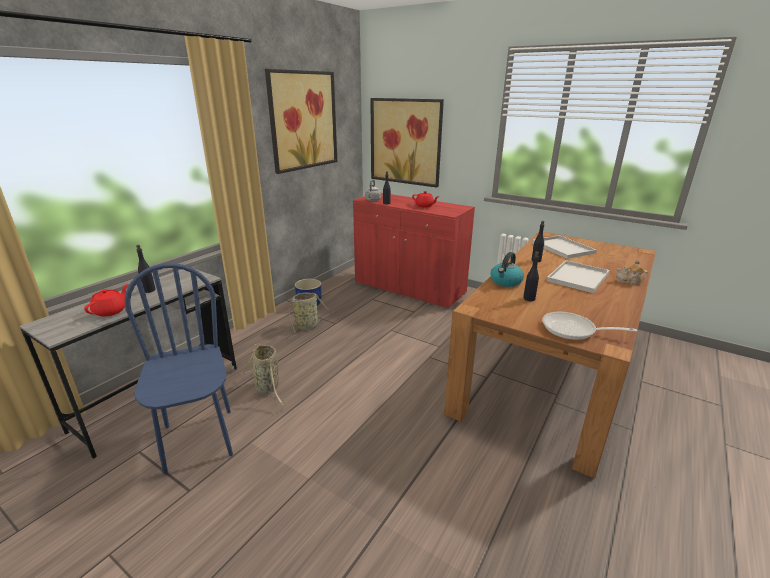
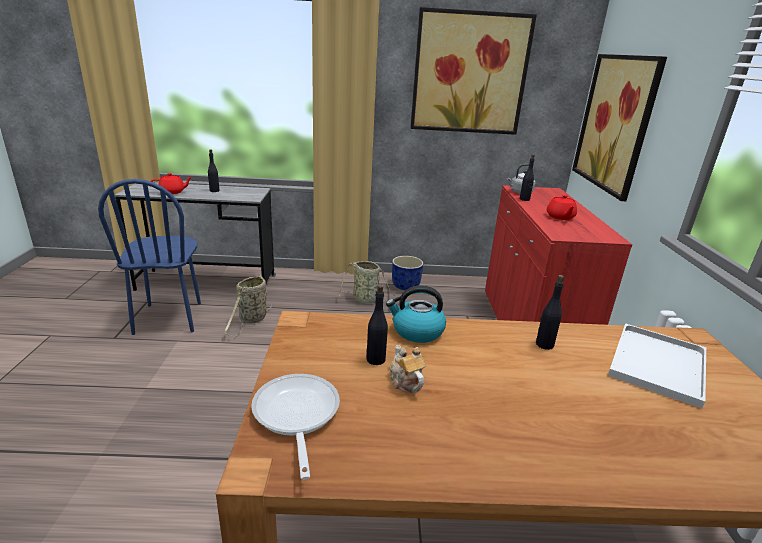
camera: 55 degrees right, 0 degrees up
(199, 440) = (169, 318): blue chair -> blue chair turned 135 degrees clockwise
(577, 277) = (531, 397): white tray -> none
(629, 282) = (599, 472): teapot -> teapot (405, 381)

